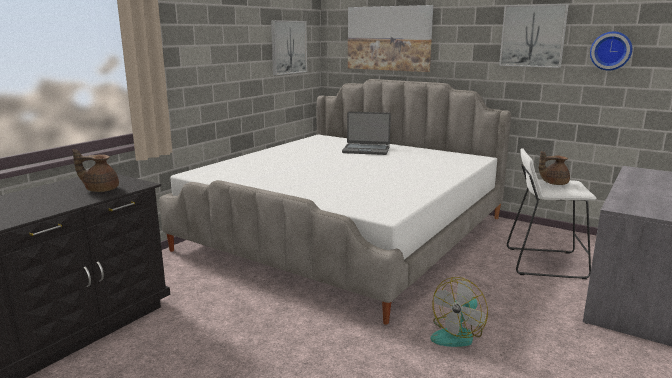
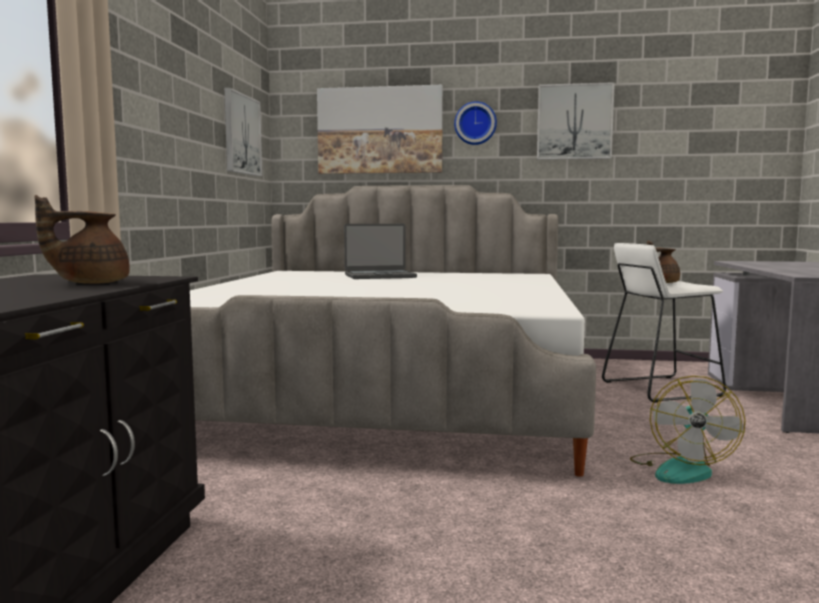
camera: 25 degrees left, 10 degrees down
(611, 51) = (666, 136): wall clock -> wall clock (475, 123)

